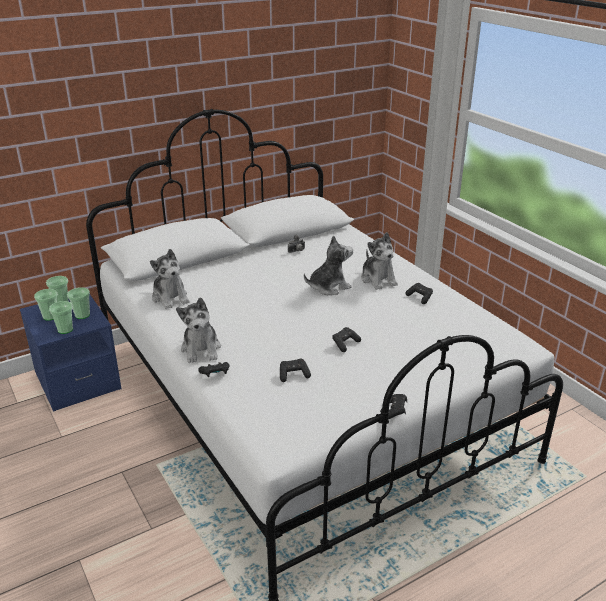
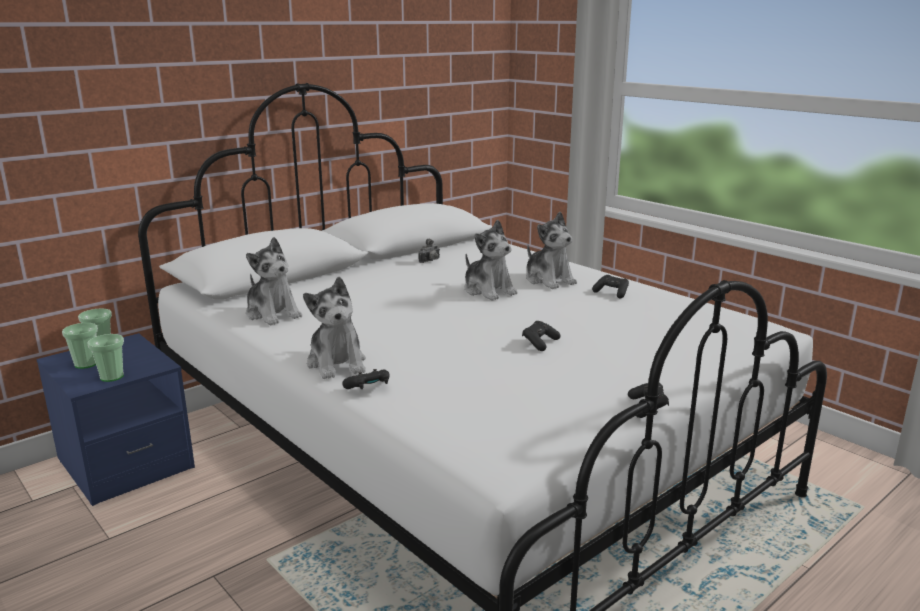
camera: 10 degrees left, 10 degrees down
(82, 315) = (135, 359): cup -> none
(293, 375) = (484, 380): black game controller -> none
(329, 287) = (488, 290): plush toy -> plush toy turned 90 degrees clockwise

